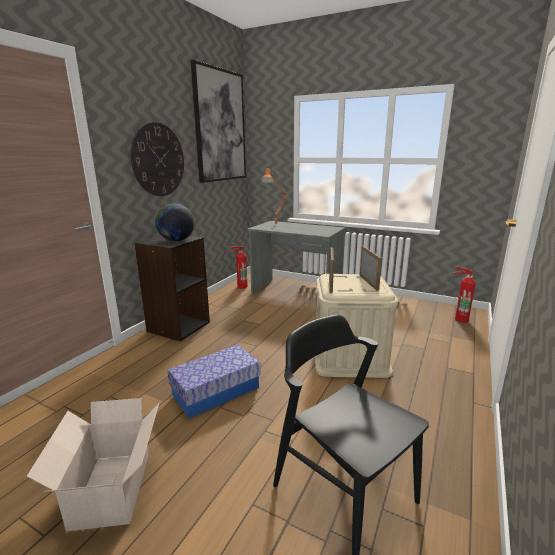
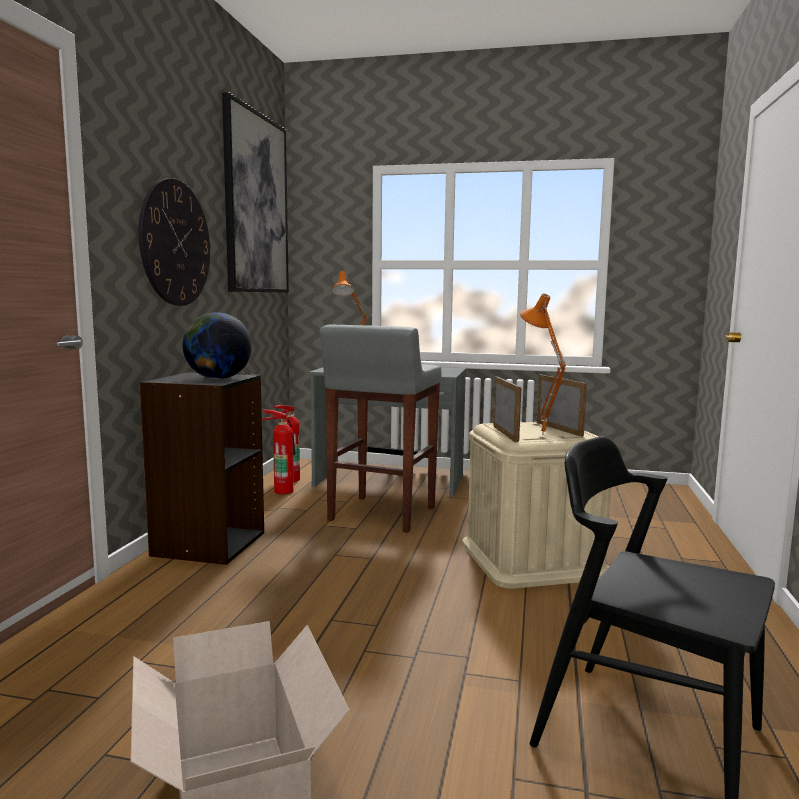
camera: 15 degrees left, 10 degrees down
(216, 391) = (343, 629): storage box -> none
(278, 316) = (381, 515): none -> grey stool
(351, 287) = (540, 435): none -> orange table lamp
(460, 319) = (659, 498): fire extinguisher -> fire extinguisher (283, 490)

